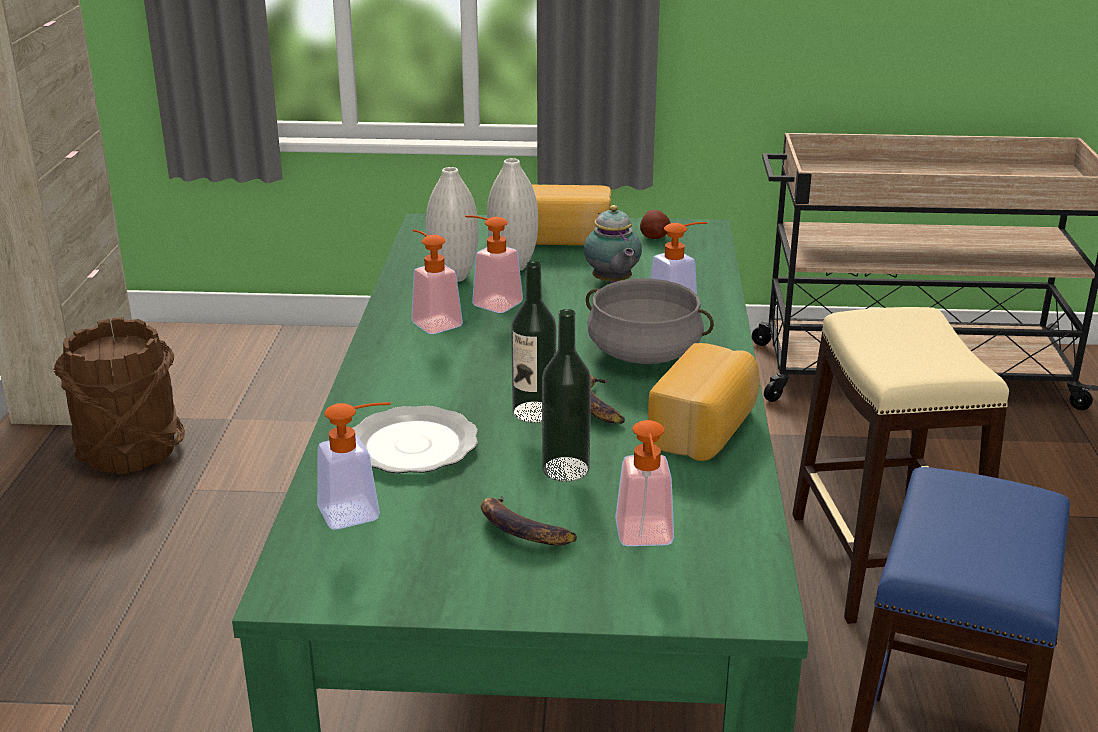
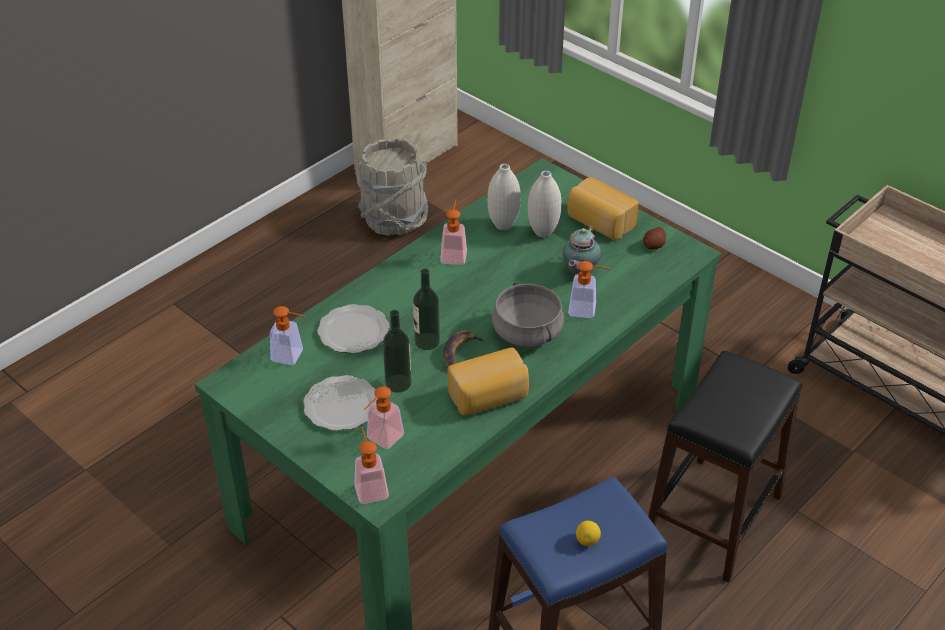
camera: 40 degrees right, 15 degrees up
(129, 451) = (393, 219): brown bucket -> grey bucket
(490, 302) = (498, 254): soap dispenser -> soap dispenser (370, 487)
(522, 530) = (340, 405): banana -> plate
(882, 561) = (714, 518): beige stool -> black stool
(1002, 539) = (587, 540): none -> lemon

